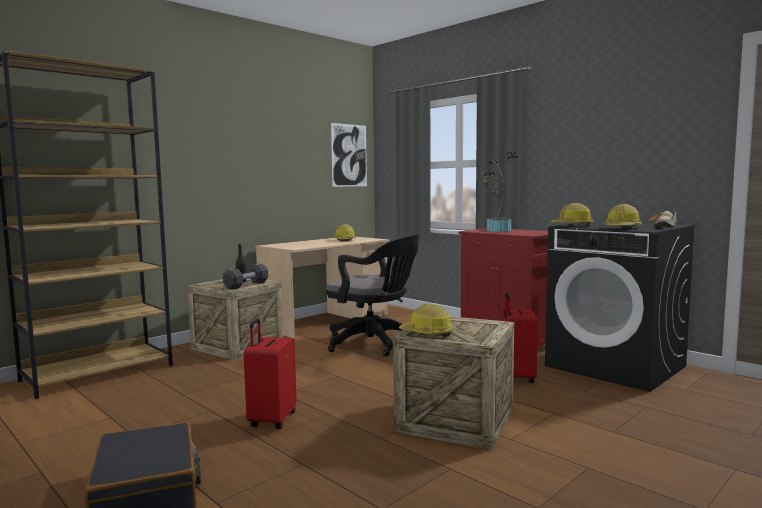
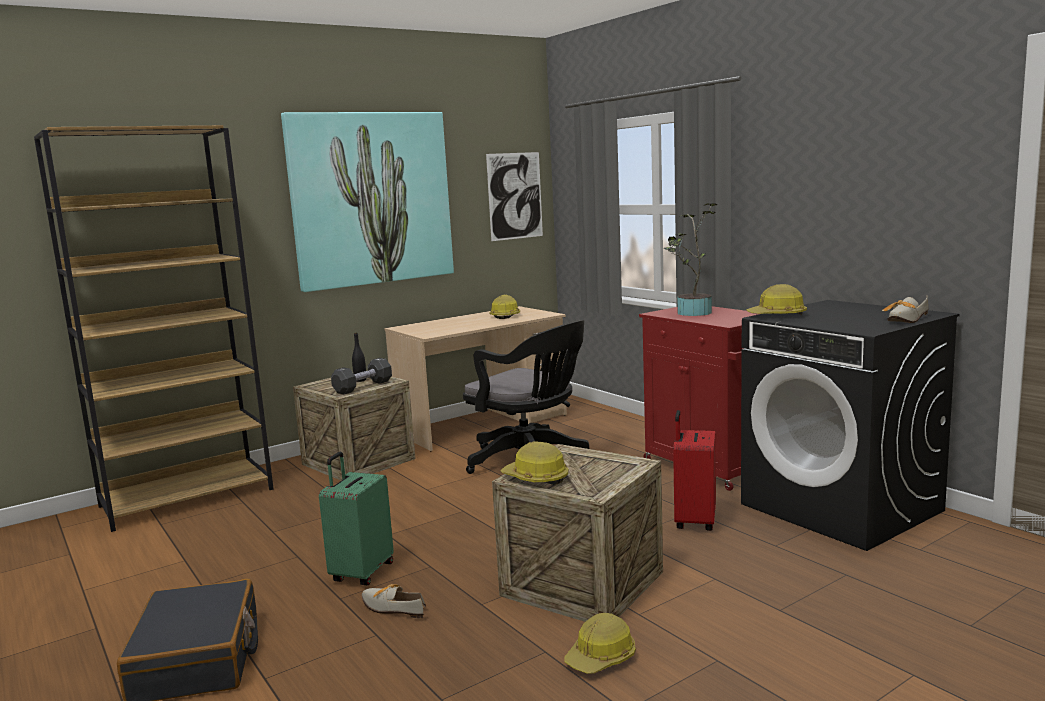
camera: 10 degrees right, 5 degrees up
(249, 146) = (371, 199): none -> picture
(271, 420) = (361, 573): red suitcase -> green suitcase
(308, 444) = (391, 607): none -> shoe
(621, 228) = (836, 324): hard hat -> hard hat (601, 657)

